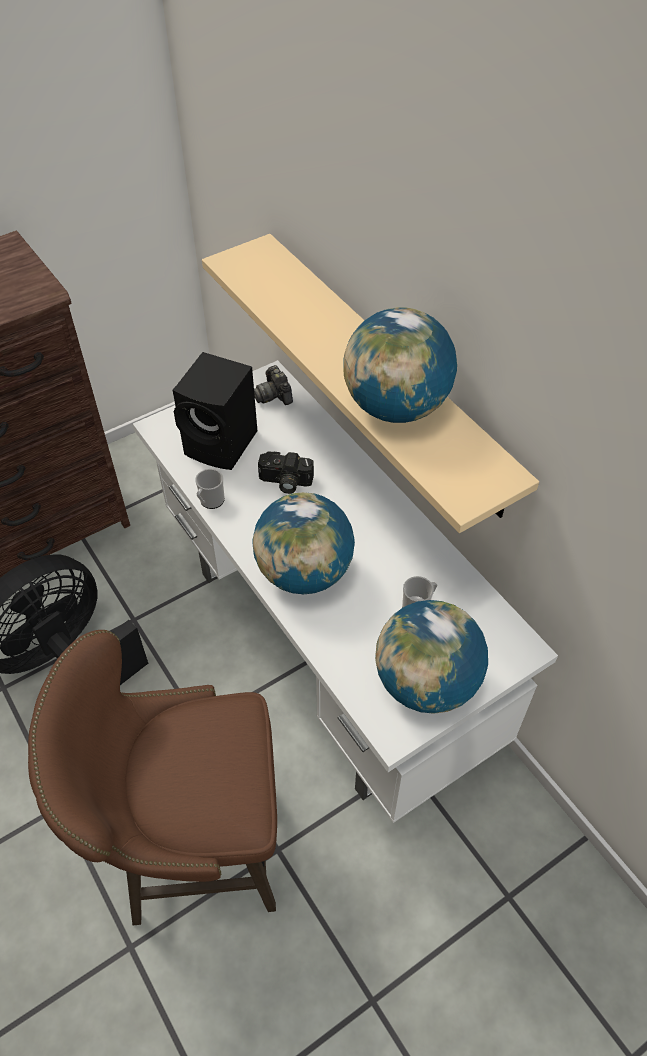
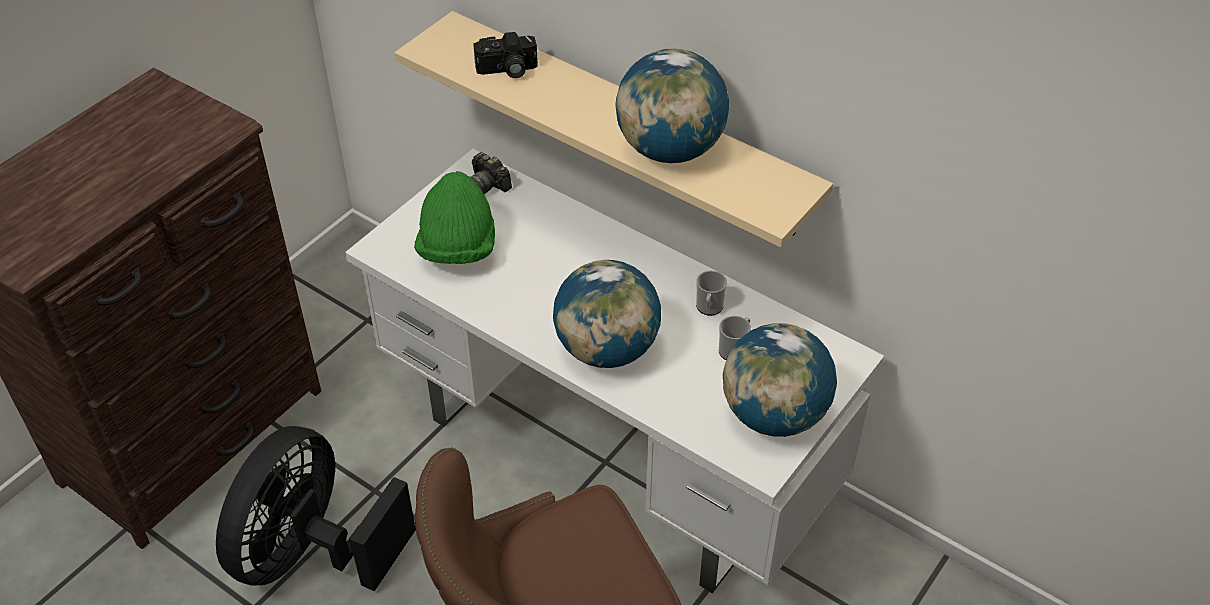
camera: 20 degrees left, 5 degrees down
(210, 501) = (474, 308): mug -> mug (709, 308)
(223, 444) = (458, 248): black speaker -> green hat
(285, 482) = (543, 268): camera -> camera (507, 70)

